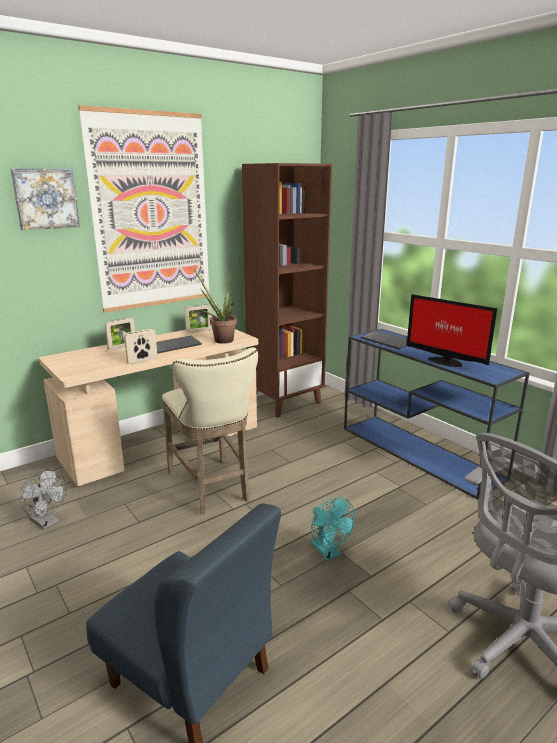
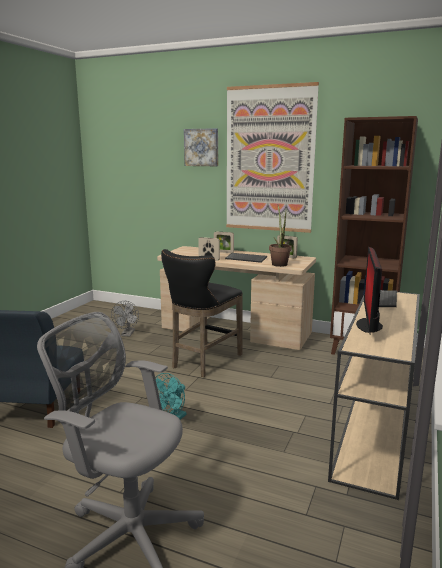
camera: 60 degrees right, 5 degrees down
(211, 488) = (203, 362): beige stool -> black stool
(420, 453) = (374, 432): blue console table -> beige console table

